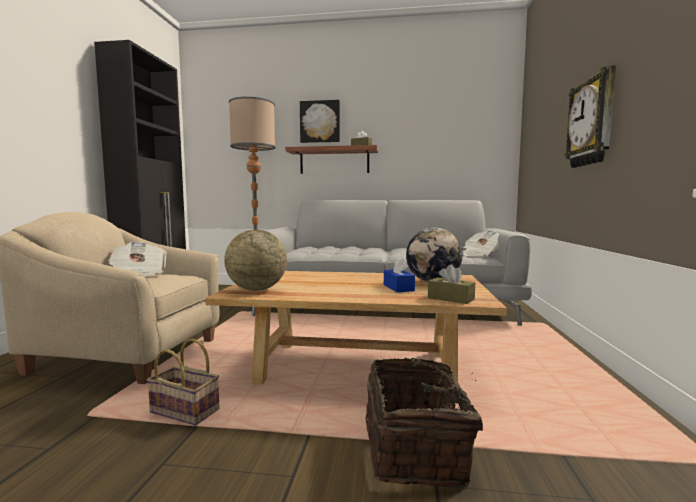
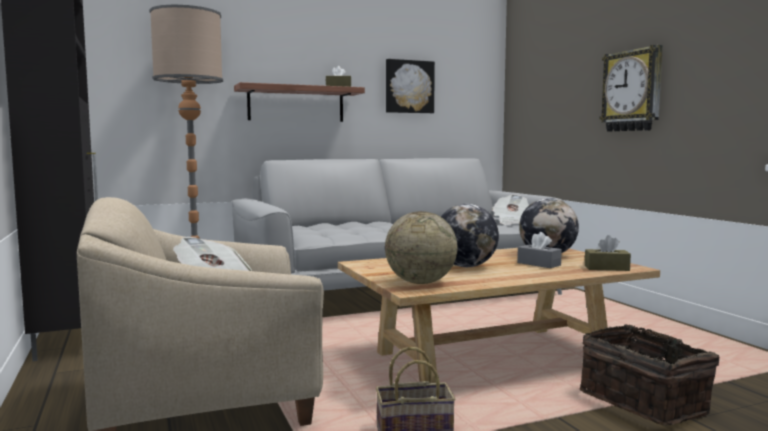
camera: 30 degrees left, 0 degrees up
(320, 122) = (275, 48): picture -> picture (409, 87)
(332, 282) = (465, 266): none -> globe
(398, 288) = (538, 264): blue tissue box -> grey tissue box

